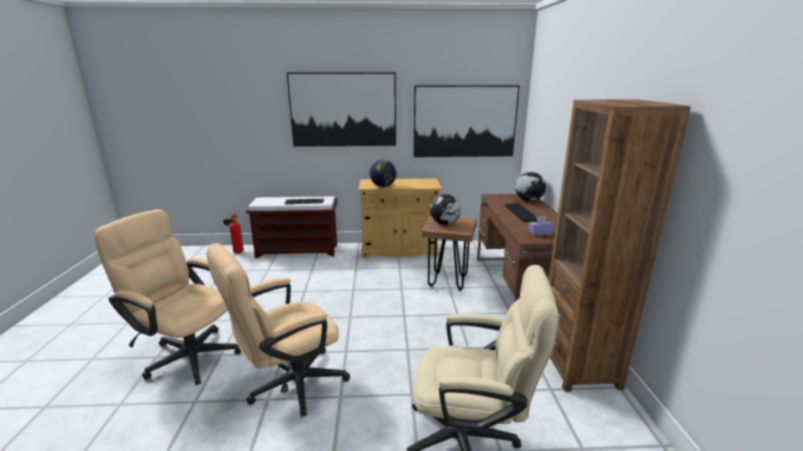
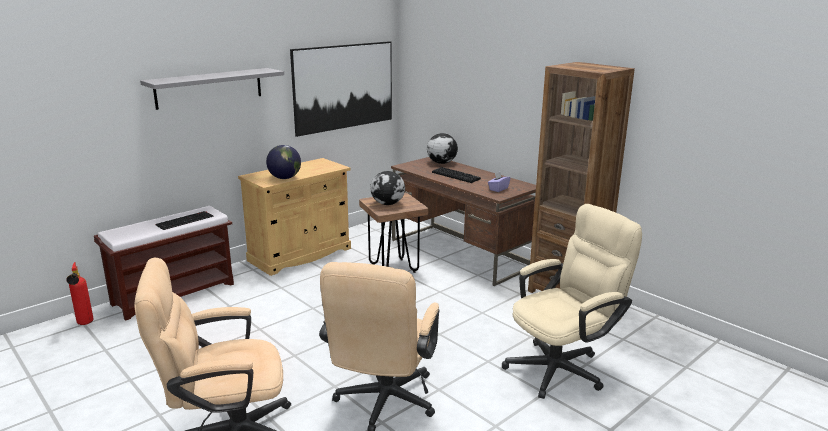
camera: 40 degrees left, 0 degrees up
(343, 110) = (209, 88): picture -> grey shelf

